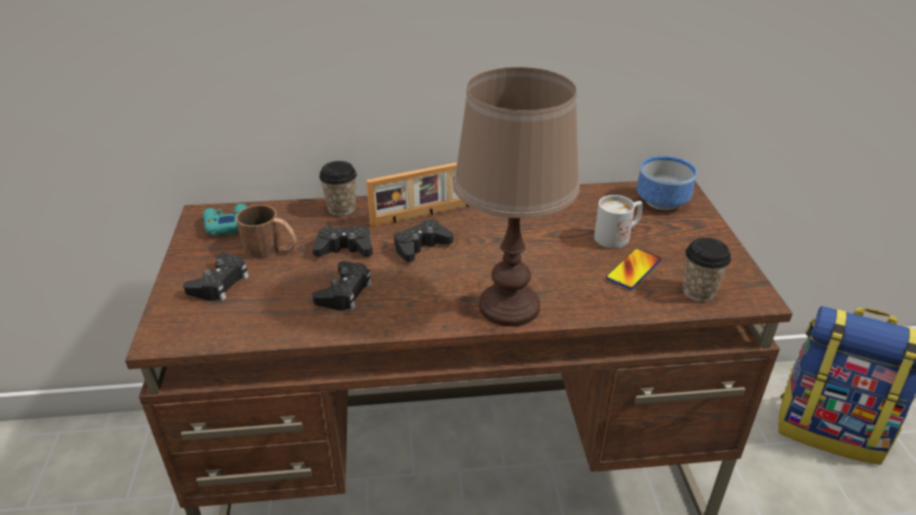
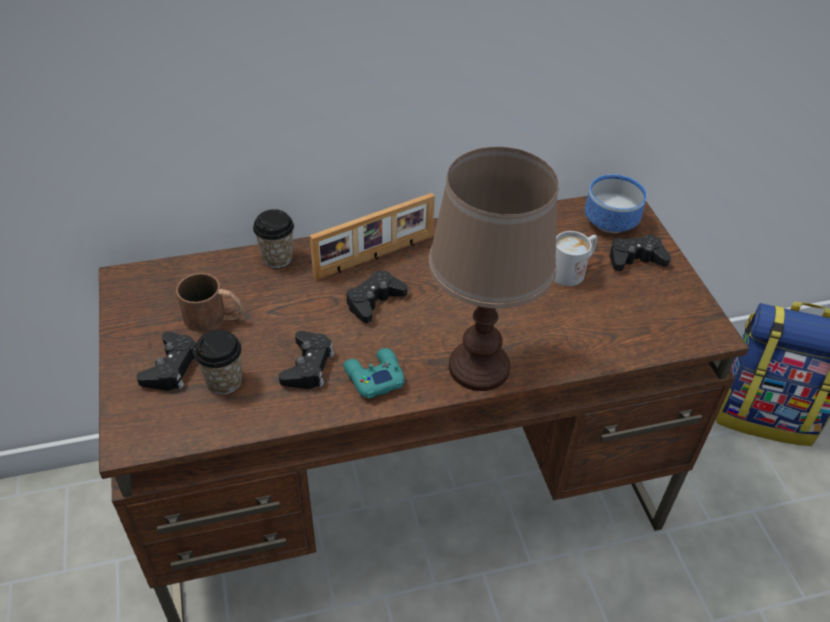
camera: 10 degrees left, 10 degrees up
(227, 225) = (156, 290): turquoise game controller -> turquoise game controller (373, 377)
(344, 249) = (294, 311): black game controller -> black game controller (635, 259)
(633, 269) = (593, 311): phone -> none
(698, 291) = (659, 331): cup -> cup (224, 381)

